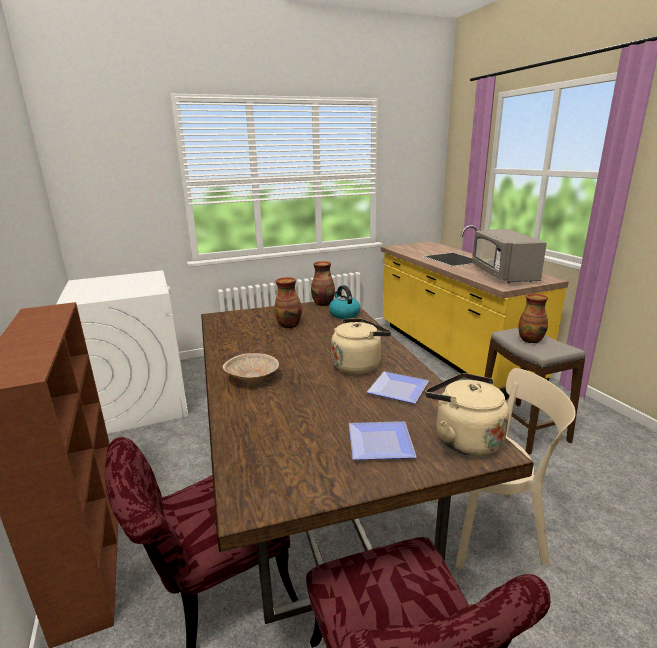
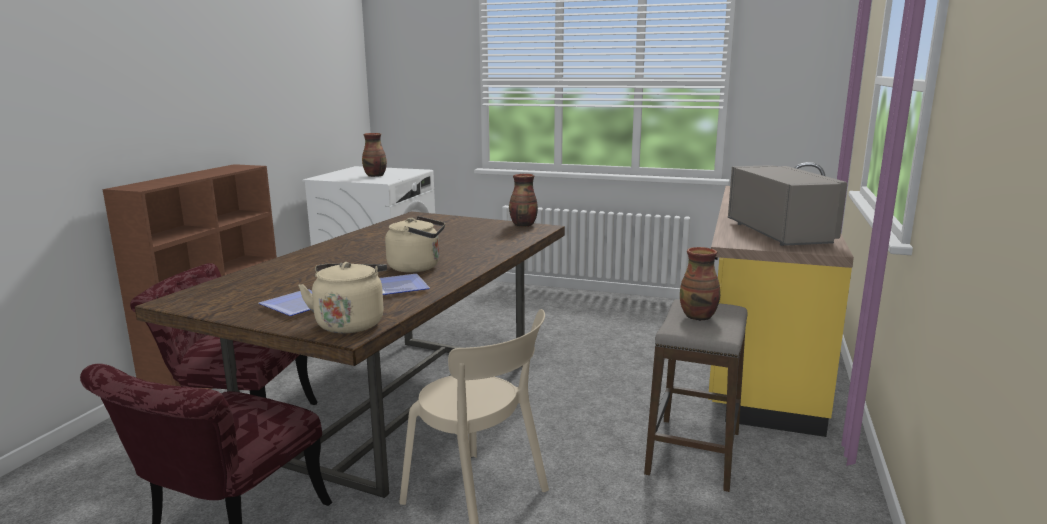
camera: 40 degrees right, 5 degrees down
(253, 378) = (331, 254): beige bowl -> none
(289, 325) = (449, 232): vase -> vase (376, 176)
(344, 314) = (516, 235): kettle -> none
(502, 274) = (780, 234): grey microwave -> grey microwave turned 135 degrees clockwise

